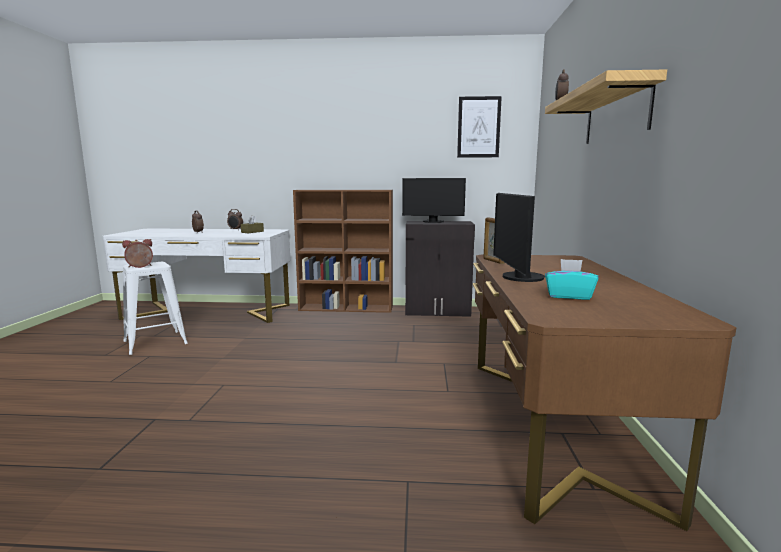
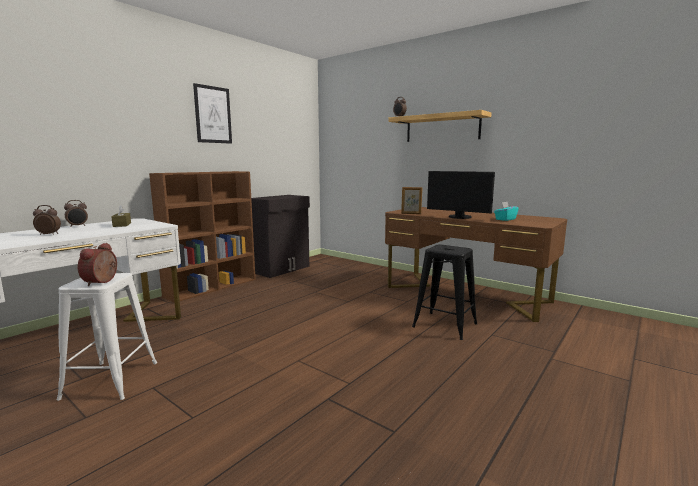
camera: 55 degrees left, 0 degrees up
(396, 436) = (445, 325): none -> black stool
(433, 222) = (273, 197): monitor -> none
(478, 127) = (288, 121): picture -> picture (213, 115)

